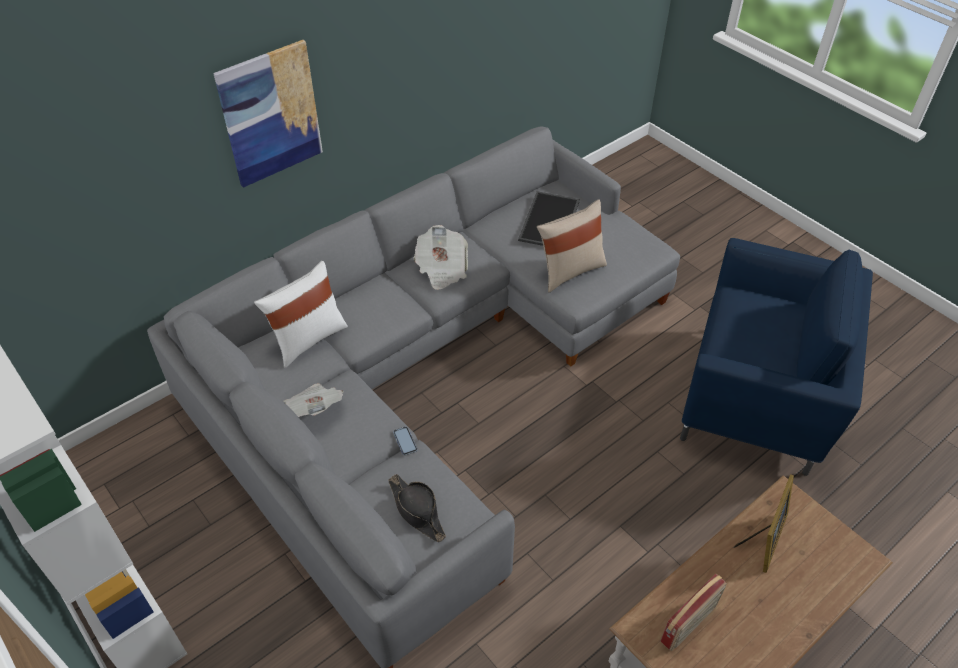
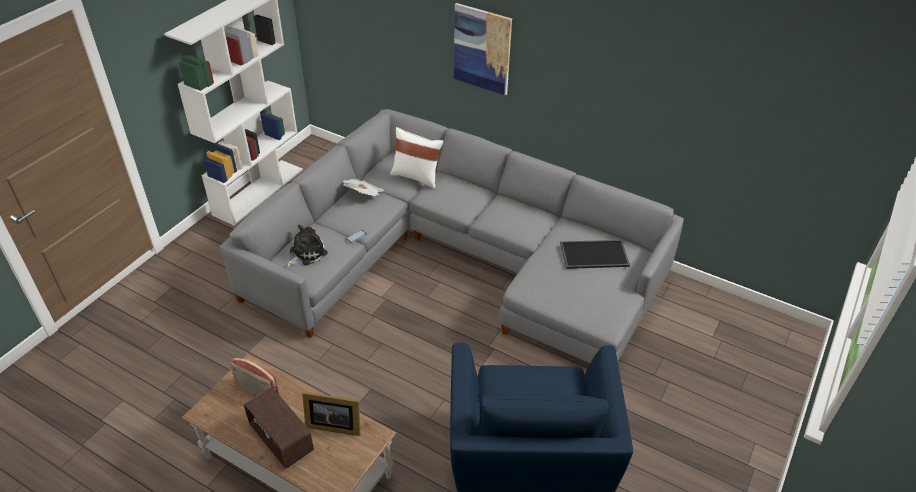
camera: 70 degrees right, 5 degrees down
(417, 511) = (306, 253): black hat -> plush toy
(442, 269) = (508, 214): newspaper -> none
(570, 271) = (549, 279): beige pillow -> none
(780, 605) = (281, 438): none -> radio

